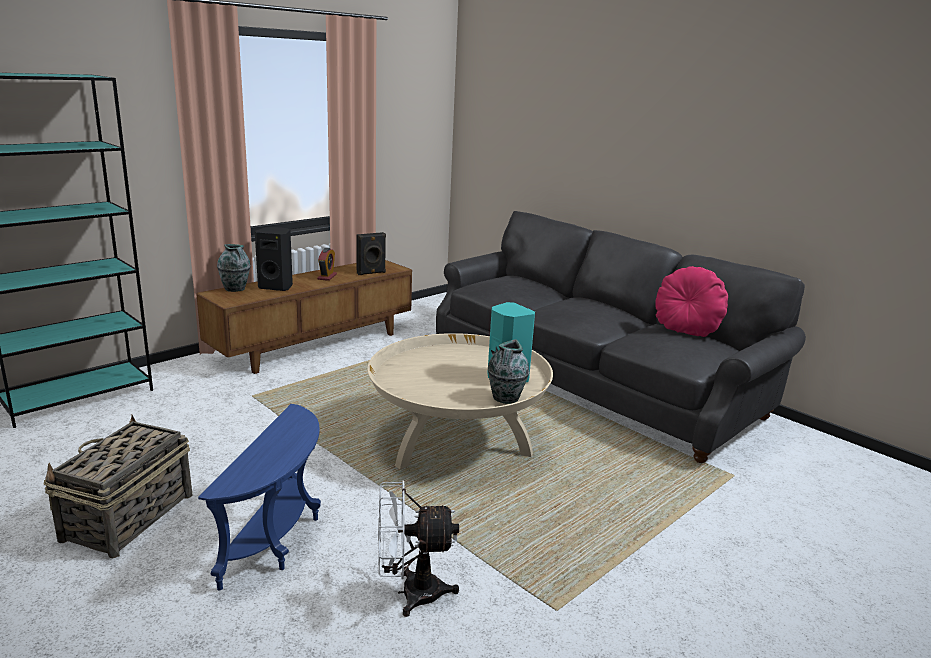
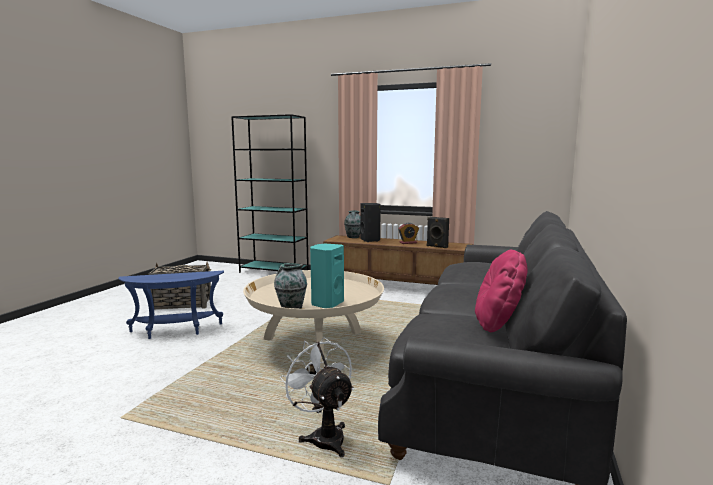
camera: 65 degrees right, 10 degrees down
(410, 593) = (133, 370): white fan -> white fan (324, 436)

